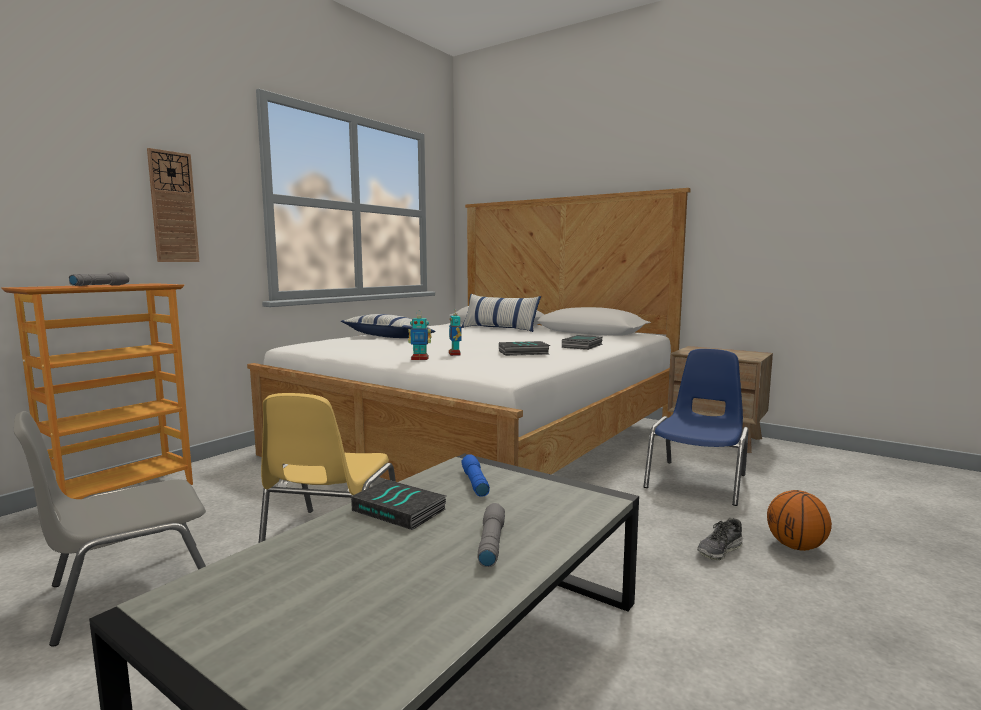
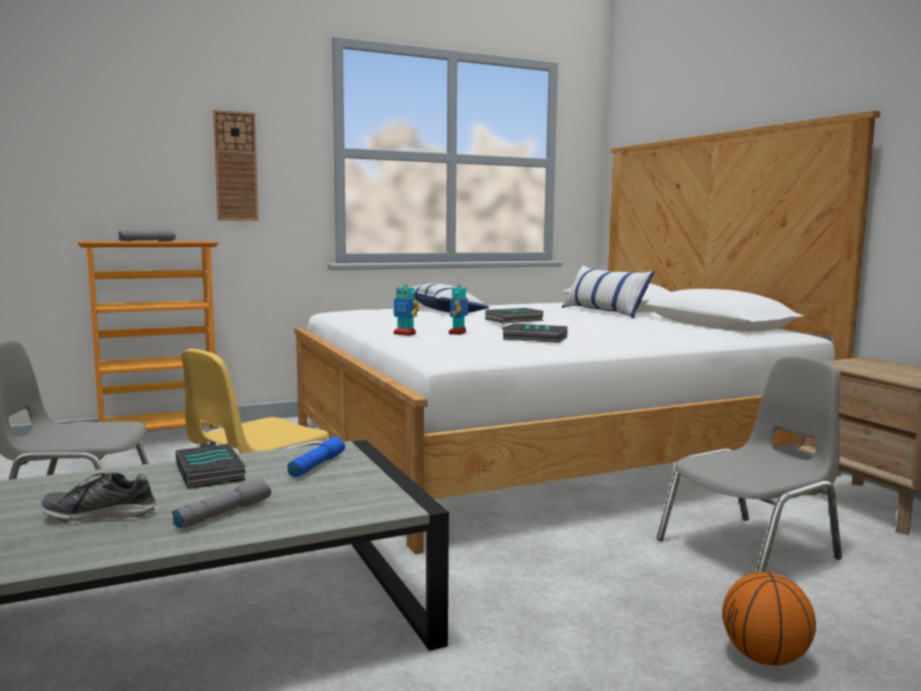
camera: 30 degrees right, 0 degrees up
(583, 346) = (641, 339): book -> book (514, 320)
(698, 481) = (751, 550): blue chair -> grey chair
(720, 550) = (643, 629): shoe -> shoe (100, 515)

